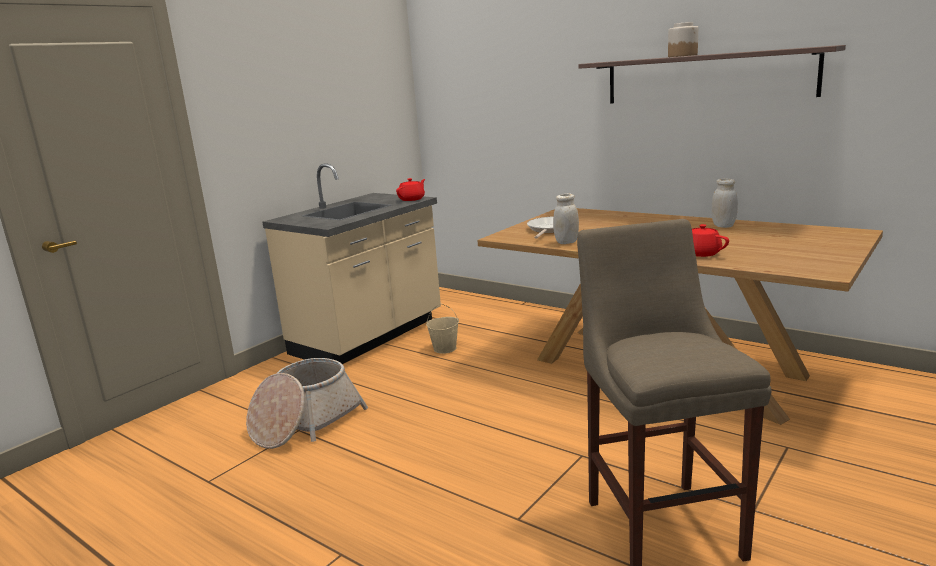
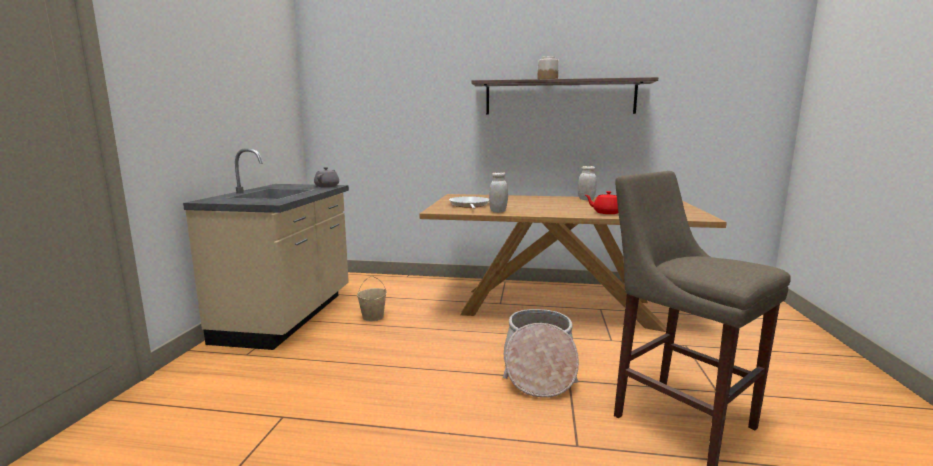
camera: 30 degrees left, 5 degrees down
(305, 422) = (284, 407): basket -> basket (538, 370)
(412, 199) = (327, 186): red teapot -> grey teapot

